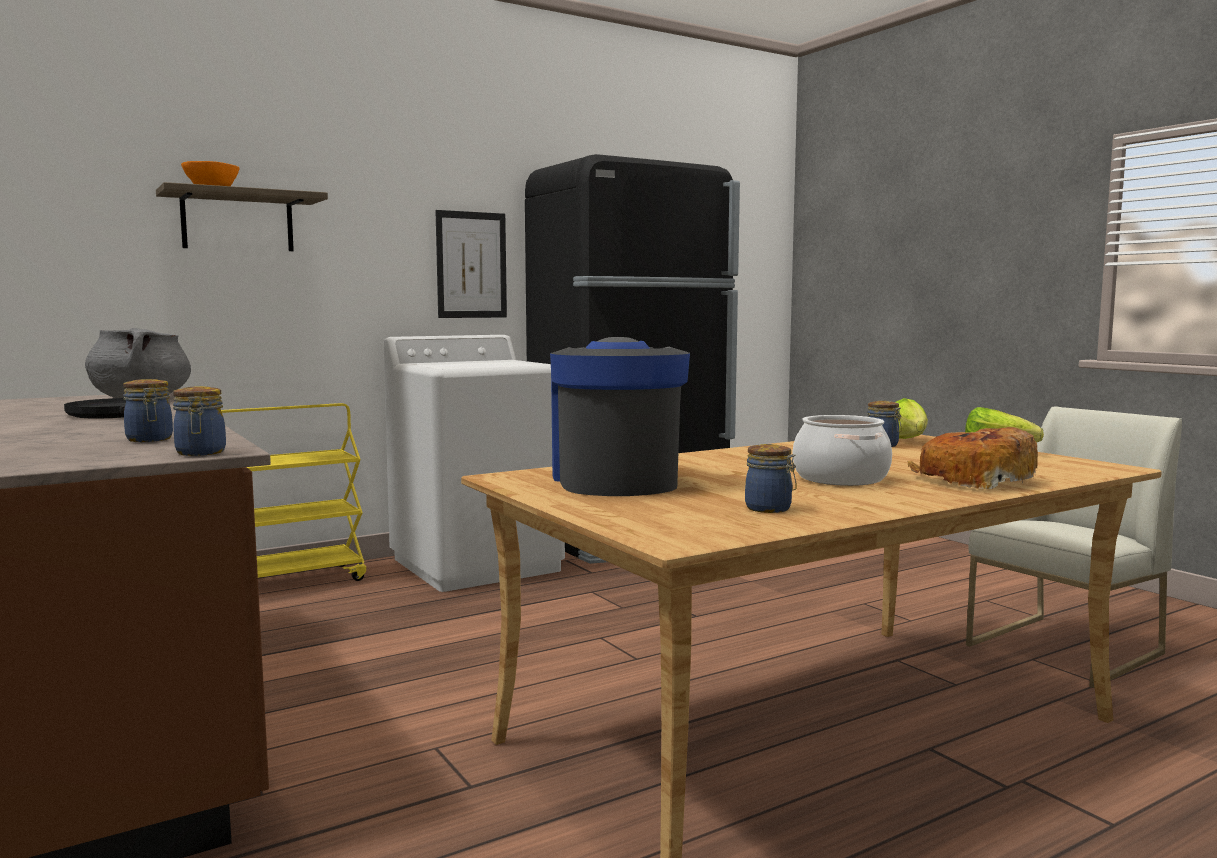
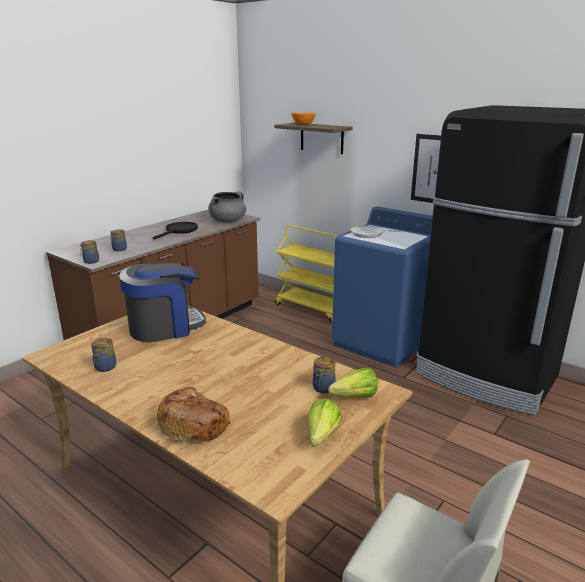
camera: 70 degrees right, 15 degrees up
(458, 365) = (369, 234): none -> frying pan
(477, 564) = (382, 342): white washing machine -> blue washing machine
(840, 478) = (187, 380): cooking pot -> none

